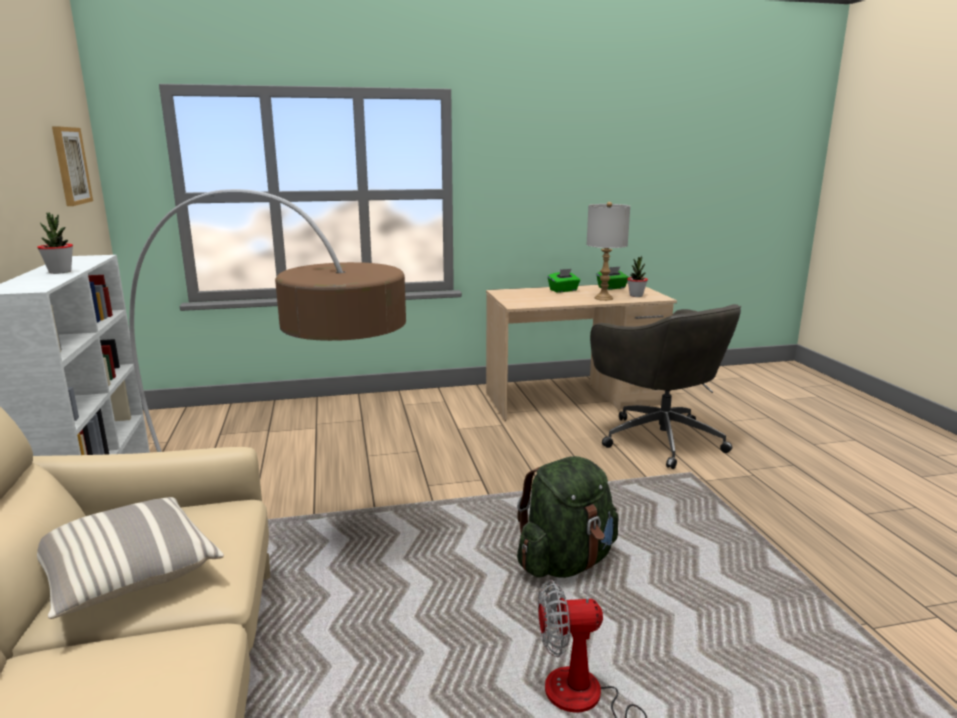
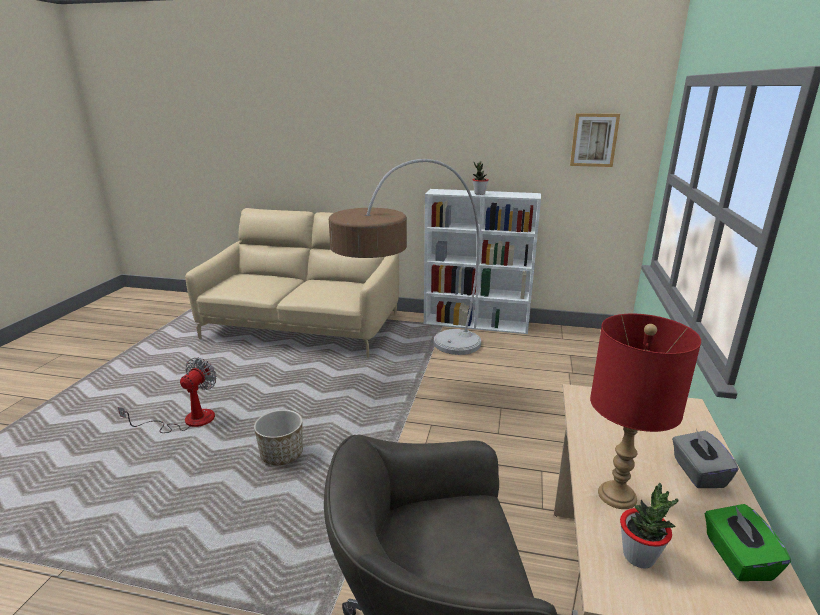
camera: 115 degrees right, 5 degrees up
(127, 574) = (317, 285): pillow -> none
(563, 290) = (697, 473): green tissue box -> grey tissue box
(566, 562) = (282, 455): green backpack -> planter
(603, 298) = (618, 495): grey table lamp -> red table lamp

